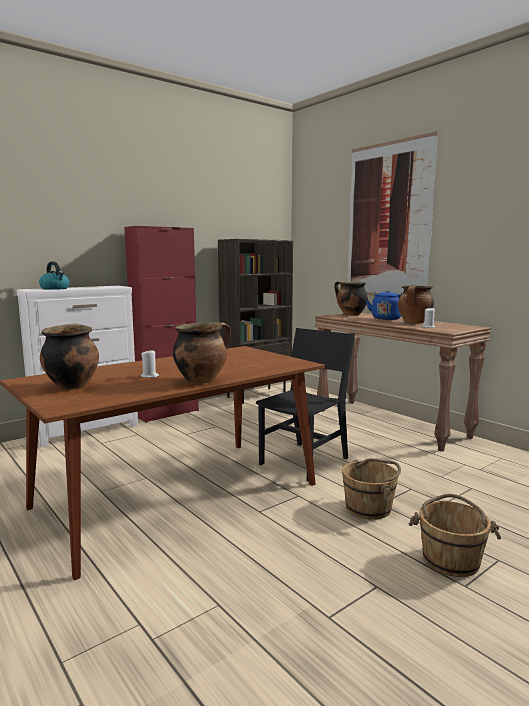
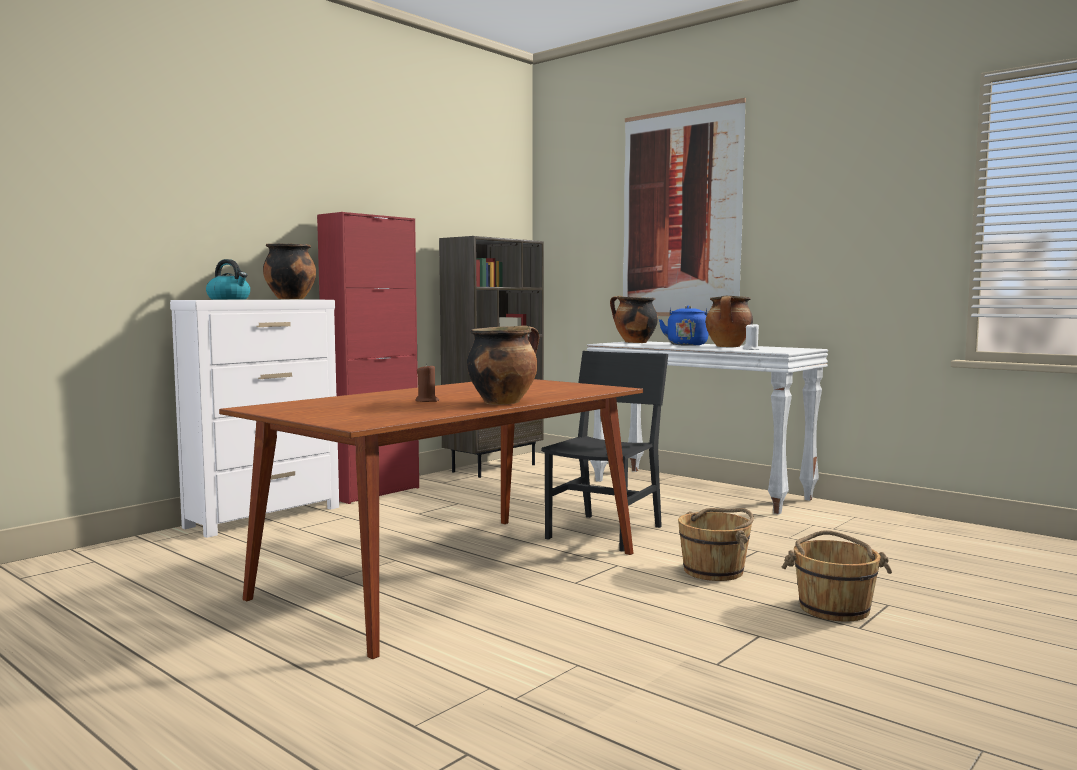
camera: 10 degrees left, 5 degrees down
(72, 385) = (334, 409): cooking pot -> cooking pot (290, 299)
(150, 376) = (427, 401): white candle -> brown candle
(391, 423) = (700, 490): brown console table -> white console table

